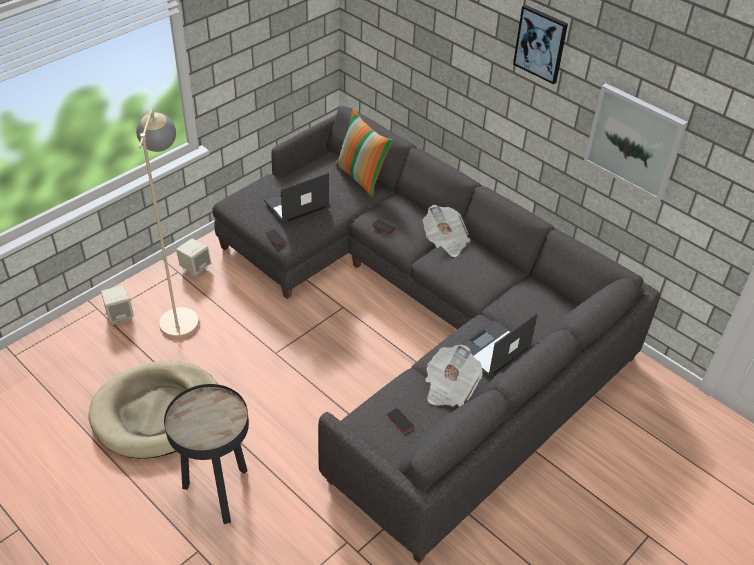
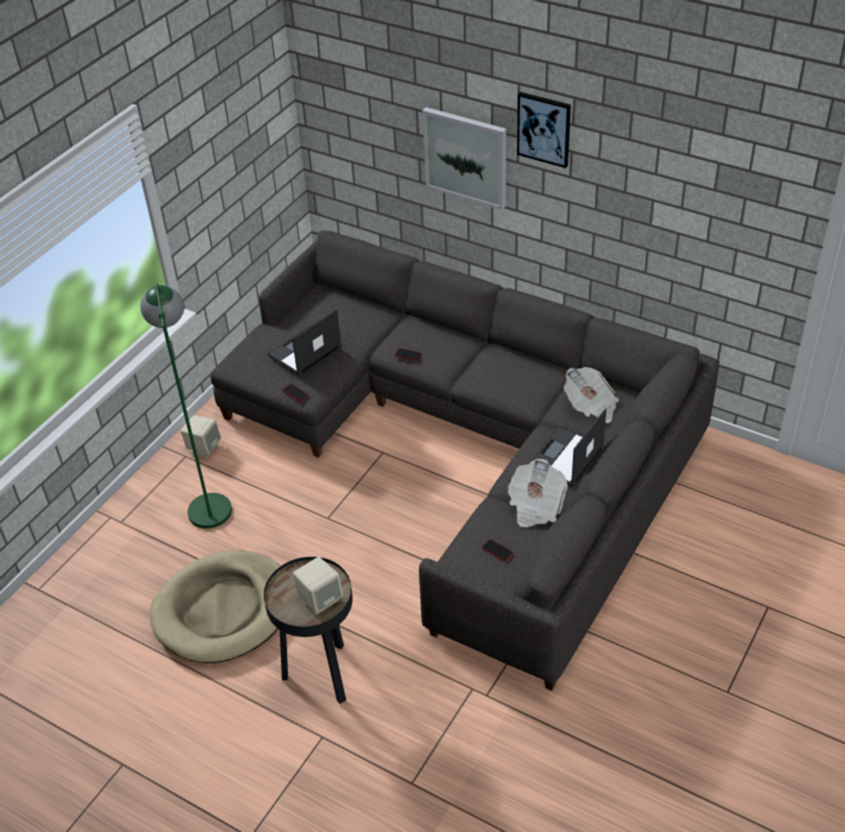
camera: 10 degrees left, 0 degrees up
(120, 315) = (140, 518): beige speaker -> beige speaker (320, 599)
(181, 313) = (207, 500): beige floor lamp -> green floor lamp
(361, 177) = (364, 306): pillow -> none
(445, 241) = (479, 355): newspaper -> newspaper (591, 406)
(634, 141) = (662, 211): picture -> picture (466, 157)

